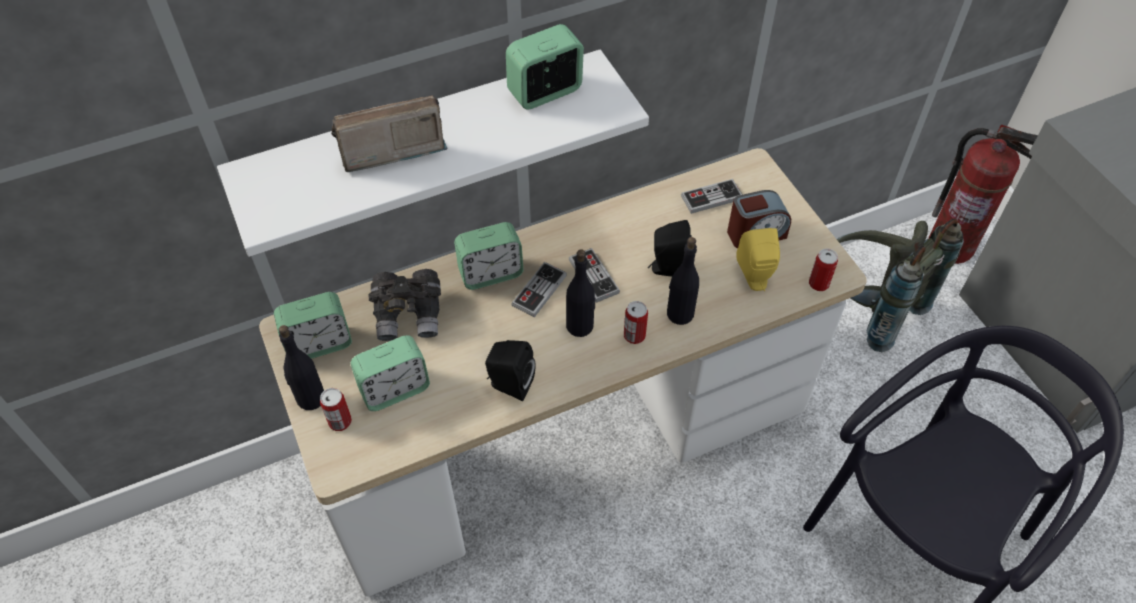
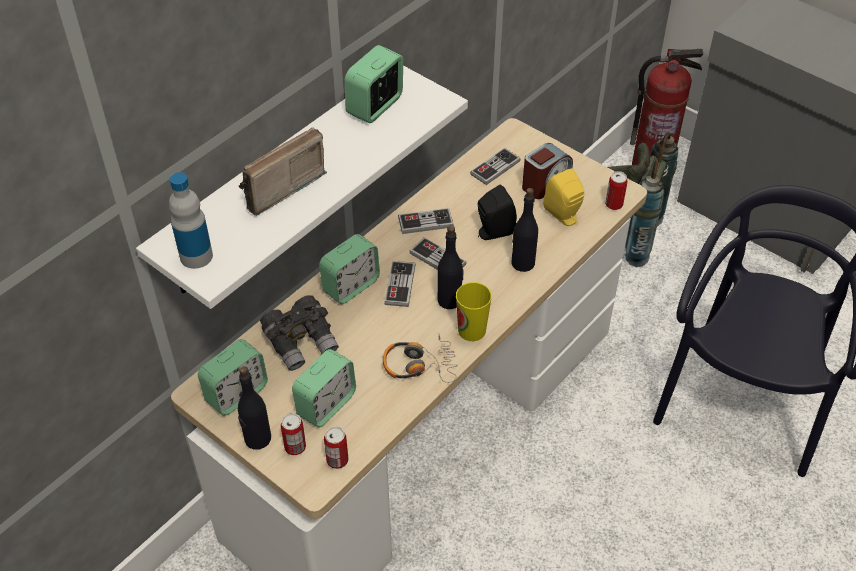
camera: 25 degrees left, 5 degrees down
(264, 195) = (196, 256): none -> bottle
(509, 384) = (419, 365): black speaker -> headphones
(583, 368) = (472, 330): none -> cup
(604, 232) = (425, 222): none -> game controller
(634, 336) = (497, 292): can -> can (337, 460)

